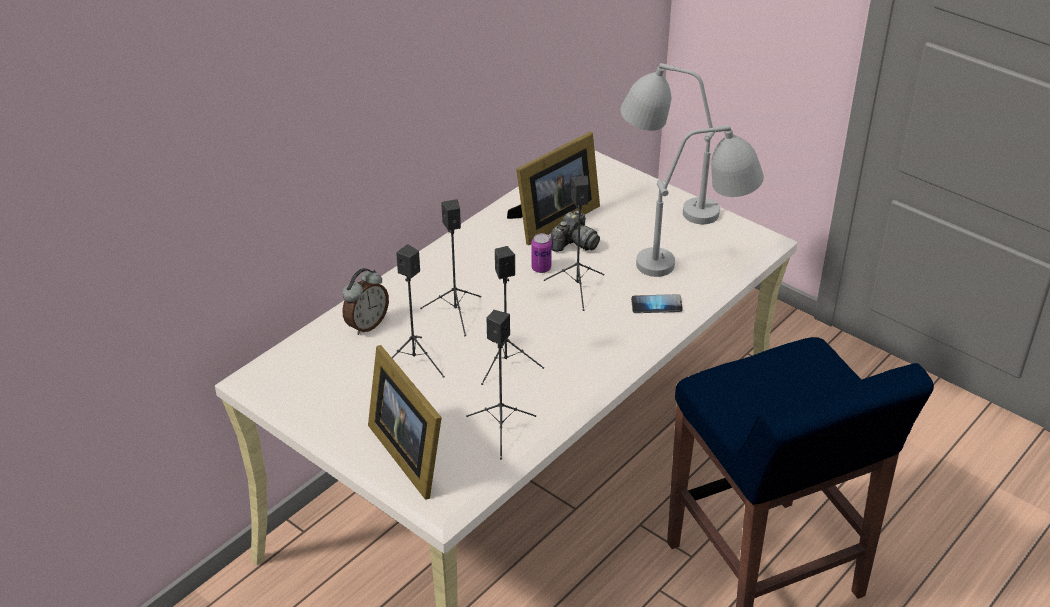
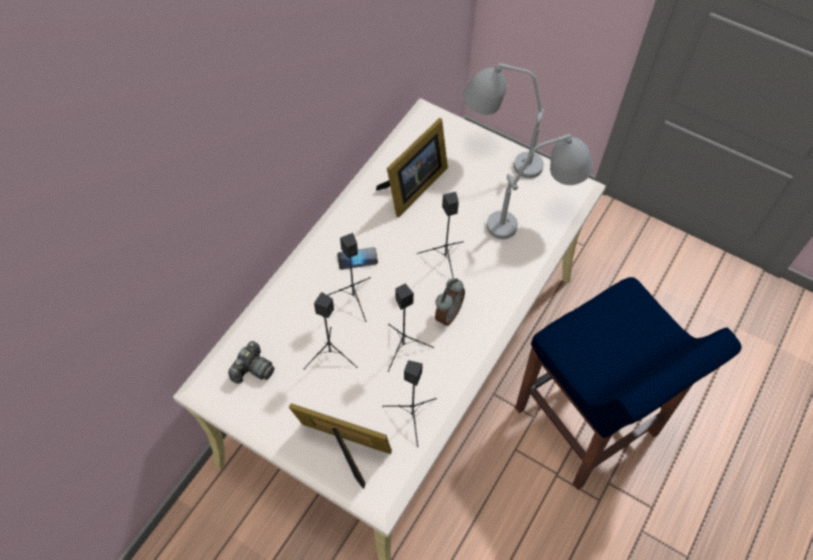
camera: 10 degrees left, 20 degrees up
(366, 325) = (284, 319): alarm clock -> alarm clock (447, 313)
(410, 452) = (345, 450): picture frame -> picture frame turned 150 degrees clockwise
(541, 268) = (412, 241): can -> none
(574, 244) = (434, 211): camera -> camera (252, 369)
(656, 305) = (509, 269): phone -> phone (357, 259)

